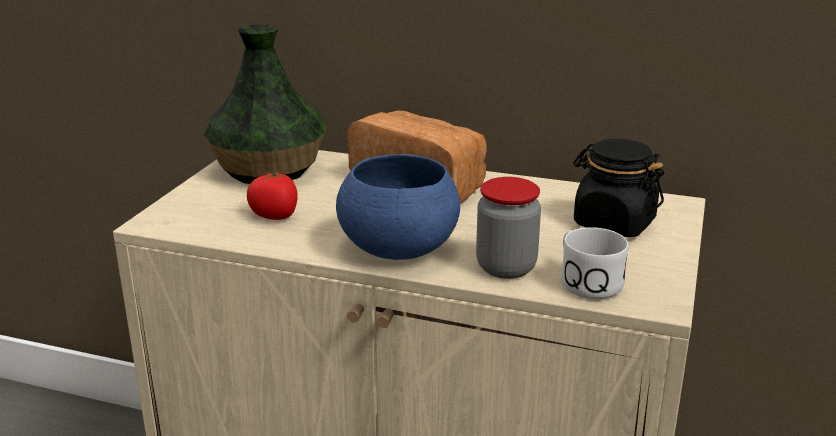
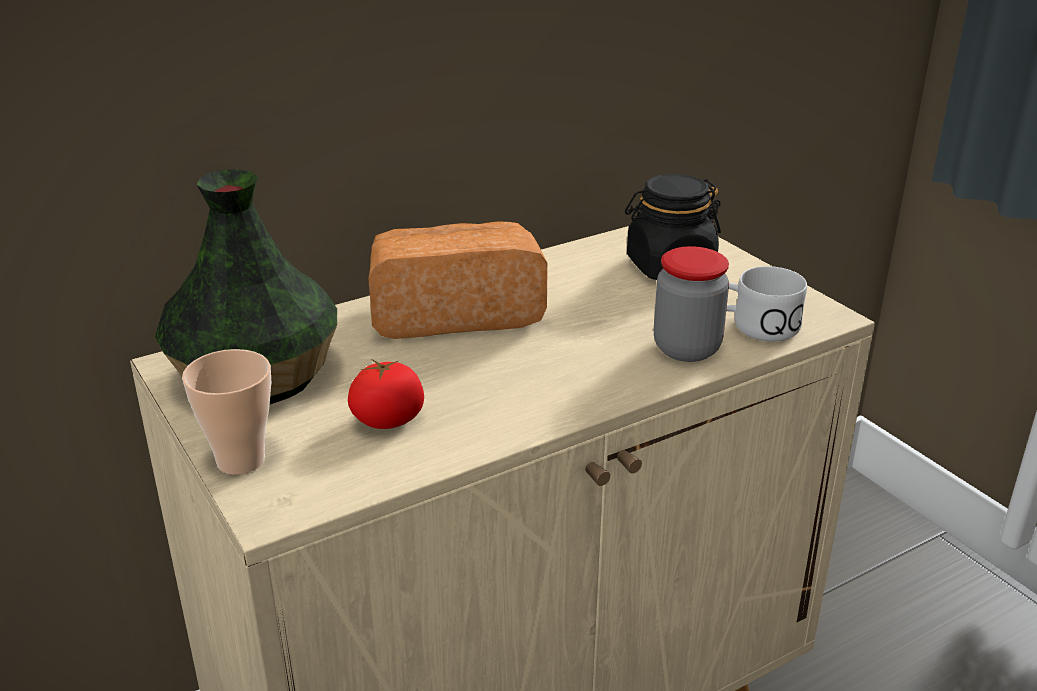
camera: 50 degrees left, 5 degrees up
(187, 198) = (240, 460): none -> cup
(398, 250) = (578, 384): blue bowl -> none

